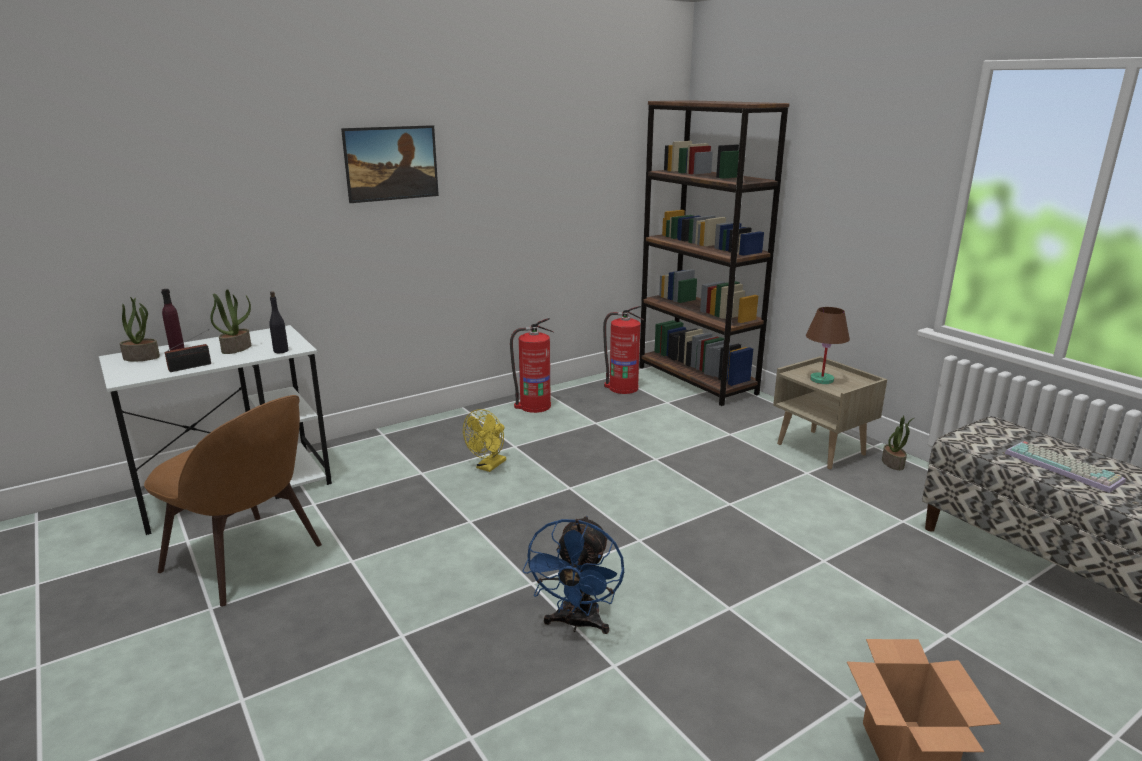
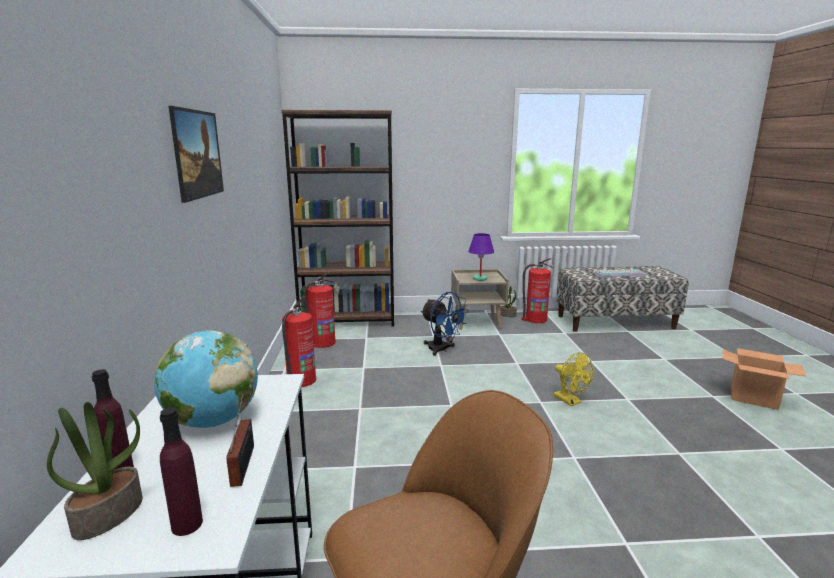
camera: 60 degrees left, 5 degrees down
(136, 372) = (187, 524): none -> purple bottle
(236, 348) = (213, 421): potted plant -> globe
(281, 351) = (275, 393): black bottle -> none
(488, 467) = (382, 429): yellow fan -> yellow fan (570, 401)
(577, 624) = (630, 453): blue fan -> blue fan (442, 350)
(821, 380) = (480, 279): brown table lamp -> purple table lamp
(916, 487) = (535, 319): none -> fire extinguisher

